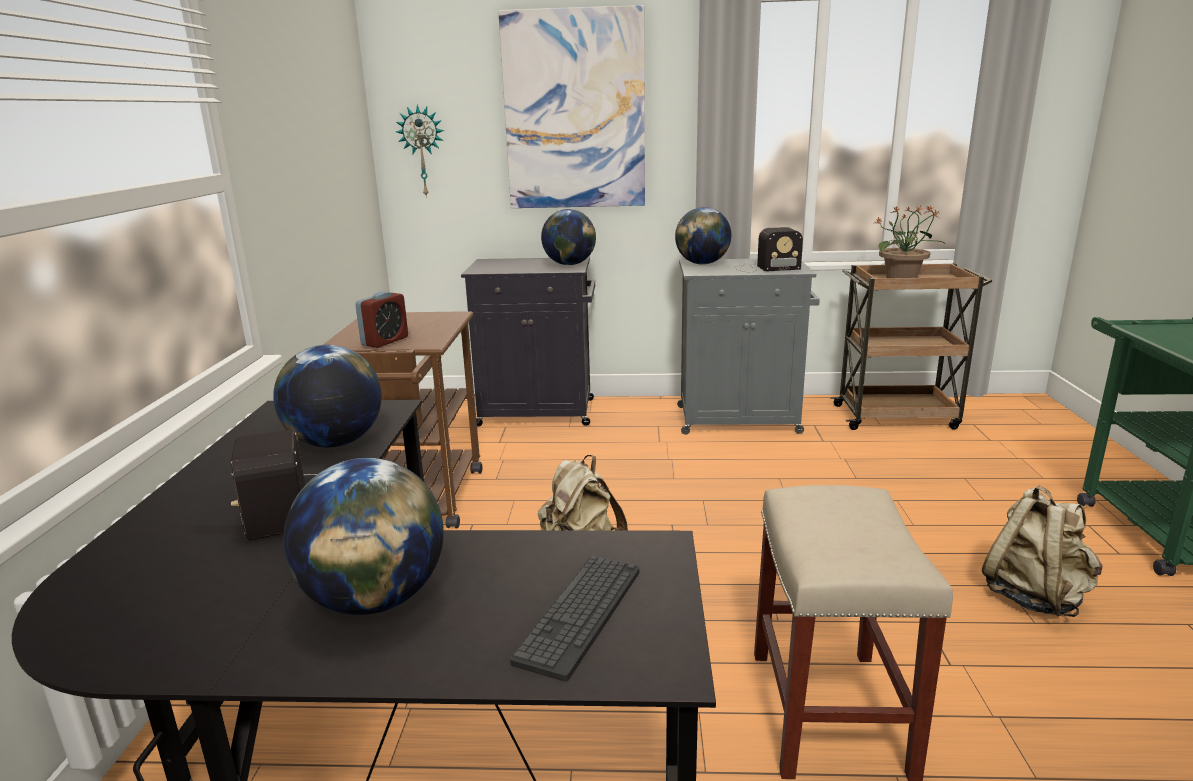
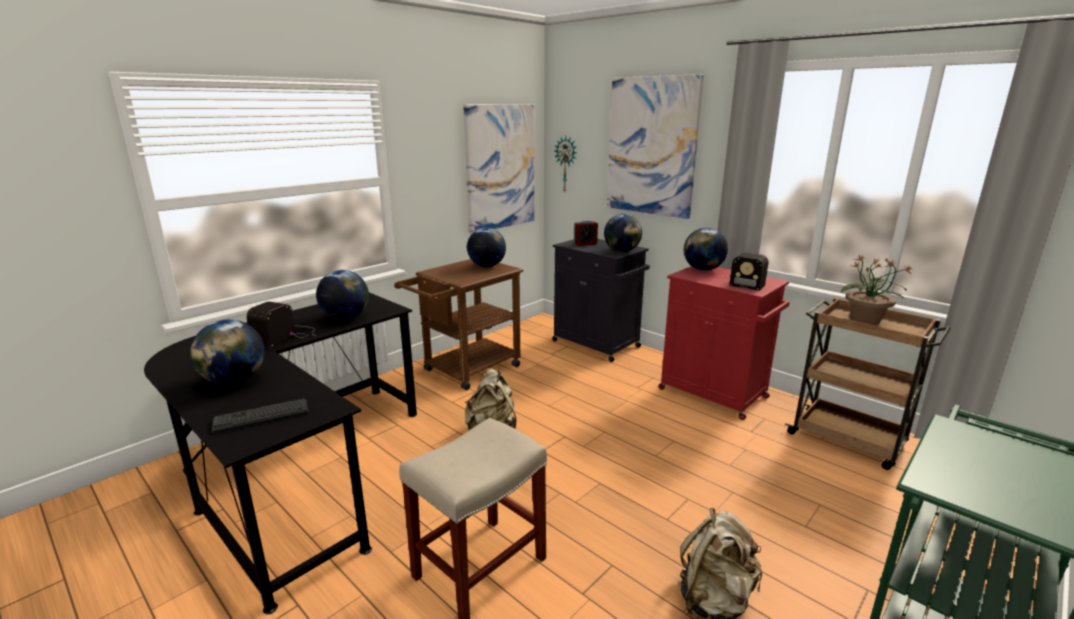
camera: 40 degrees right, 0 degrees up
(339, 159) = (500, 167): none -> picture
(385, 341) = (448, 275): alarm clock -> alarm clock (585, 244)
(413, 319) = (487, 266): none -> globe
(740, 419) = (715, 394): grey cabinet -> red cabinet

